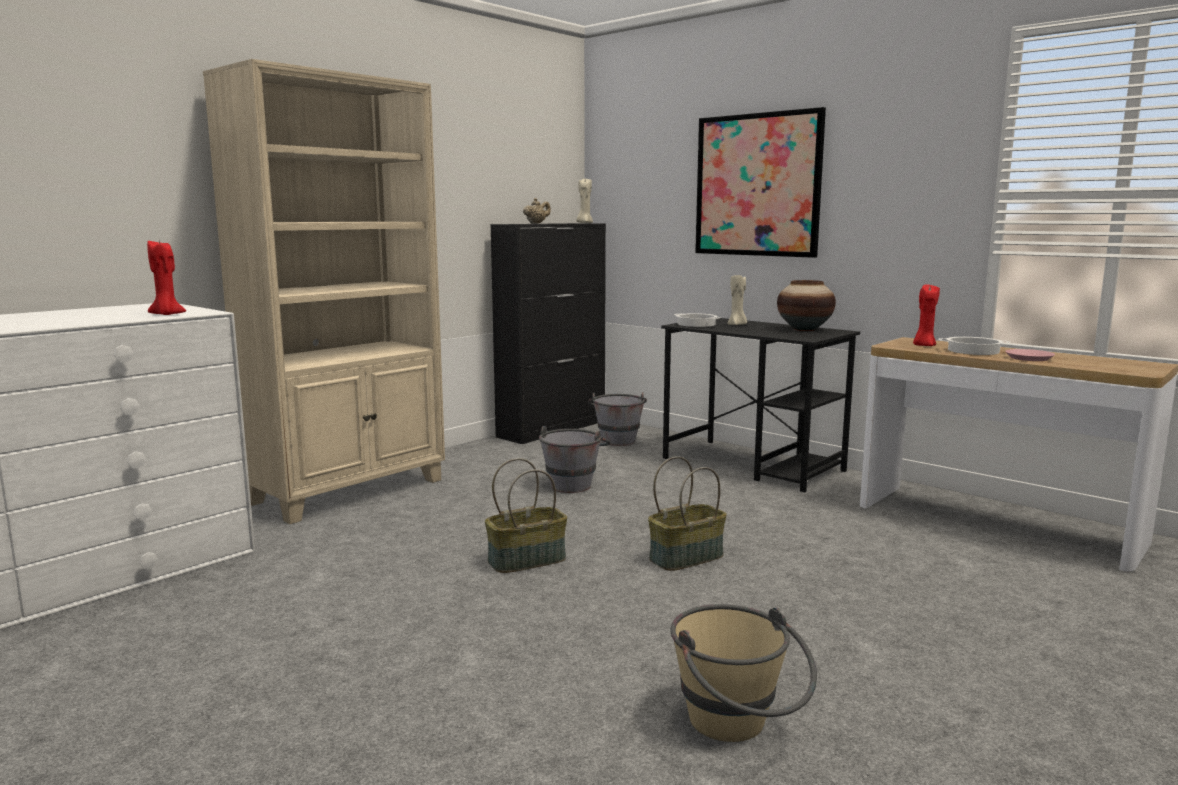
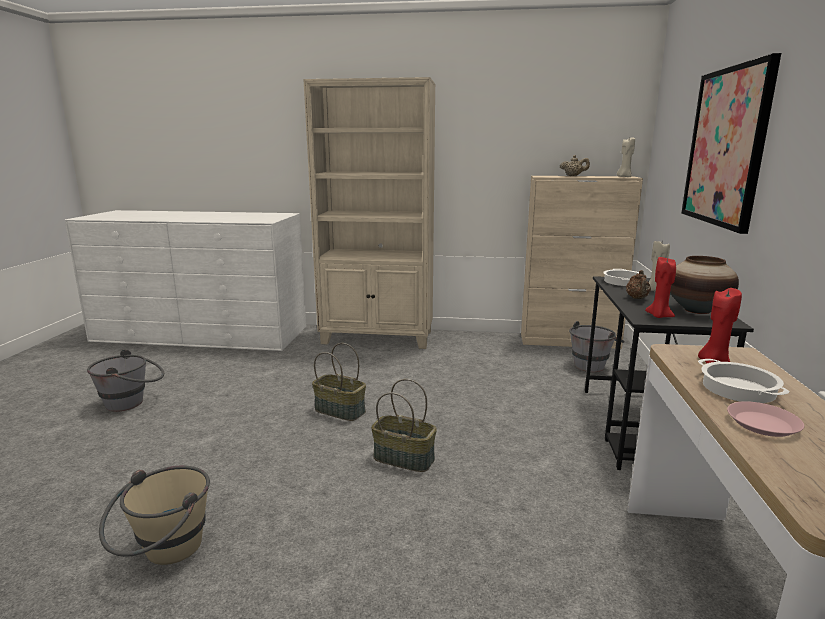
camera: 55 degrees right, 5 degrees up
(167, 315) = (250, 220): red candle -> red candle (659, 316)
(553, 429) = (570, 341): black cabinet -> beige cabinet
(573, 483) = (480, 381): grey bucket -> grey bucket (132, 402)
(751, 330) = (637, 298): none -> brown teapot

